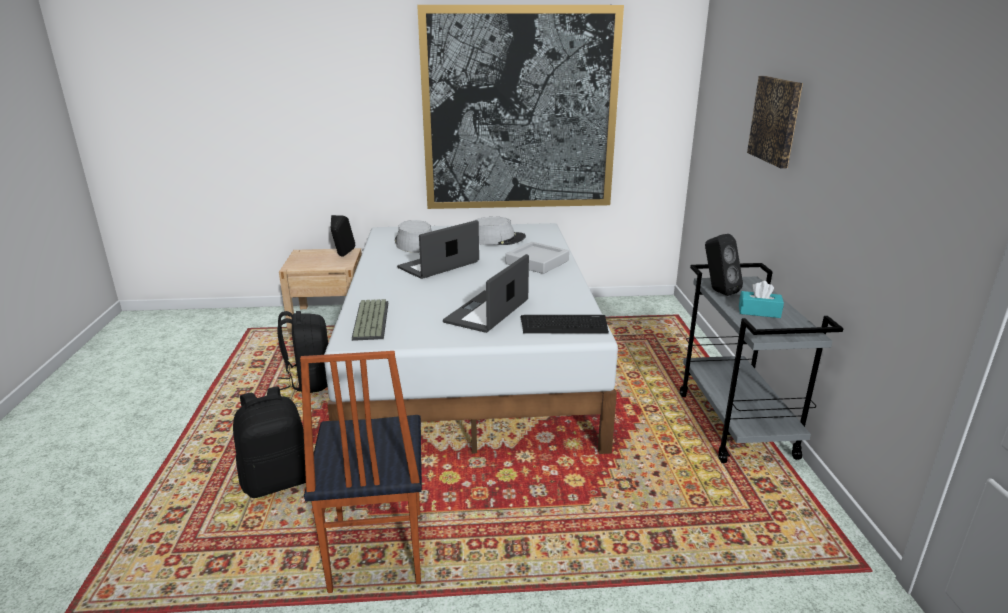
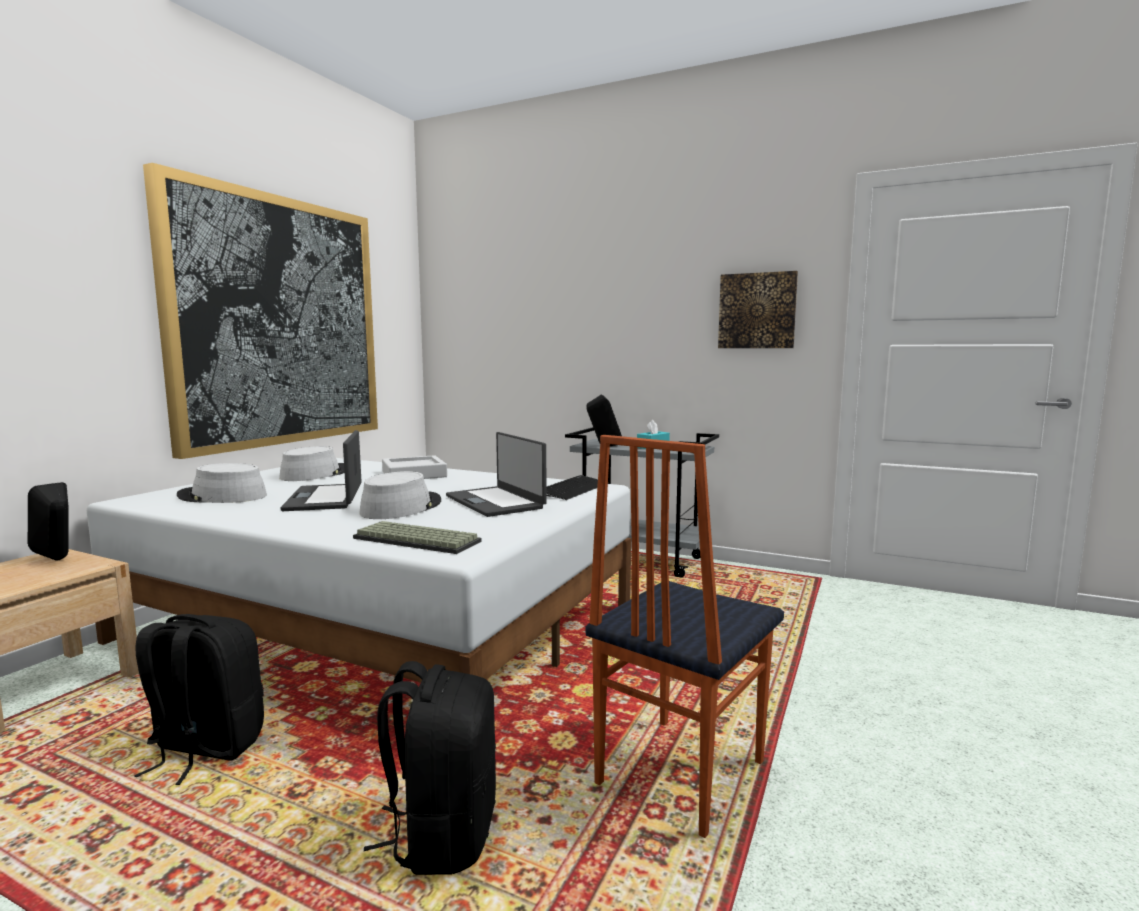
camera: 60 degrees left, 15 degrees down
(375, 552) = (677, 773): chair -> chair turned 105 degrees clockwise
(439, 291) = (401, 507): none -> grey hat
(776, 120) = (573, 311): picture -> picture (757, 311)

